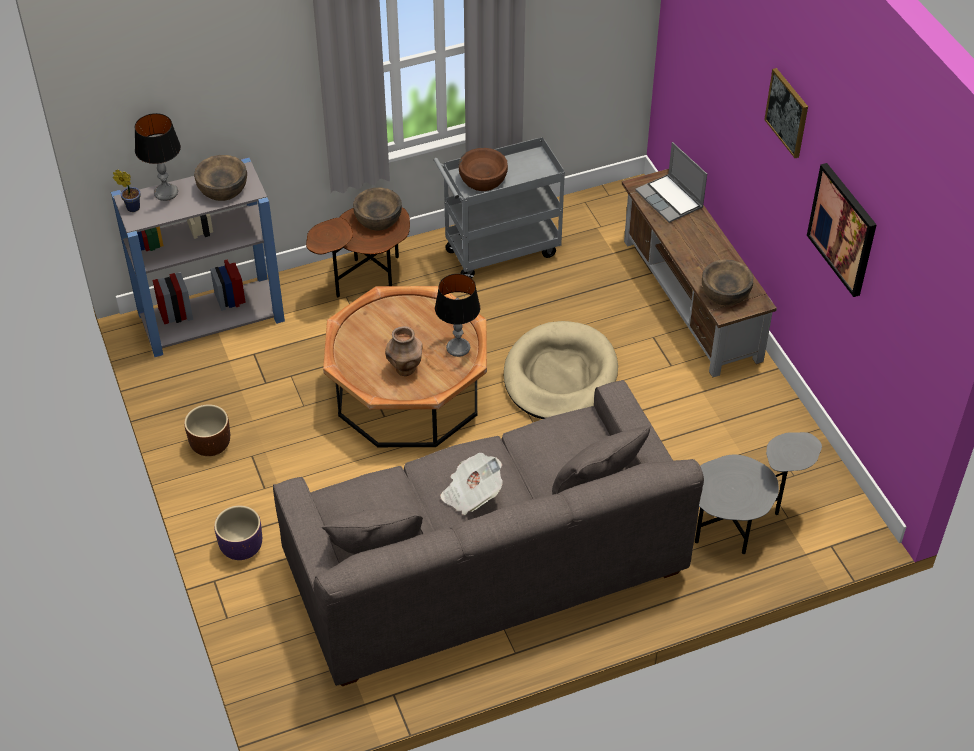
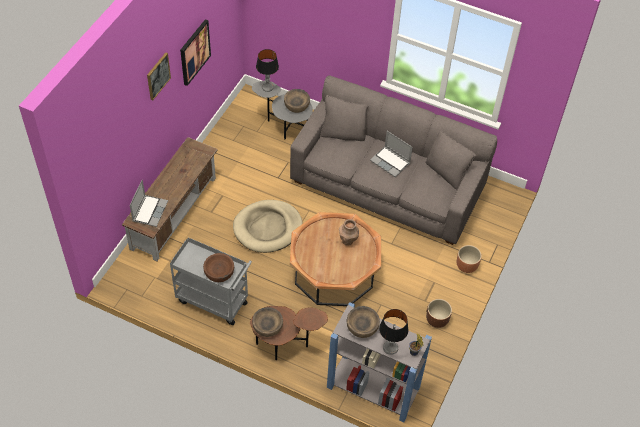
camera: 135 degrees left, 5 degrees up
(241, 547) = (466, 266): purple planter -> brown planter
(458, 348) = (316, 232): table lamp -> table lamp (267, 87)
(471, 494) = (390, 162): newspaper -> laptop
(725, 292) = (194, 157): brown bowl -> brown bowl (296, 105)

